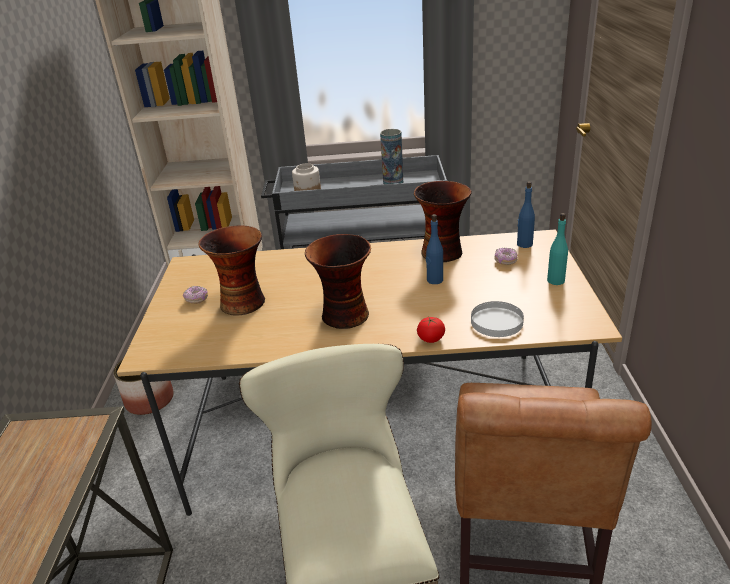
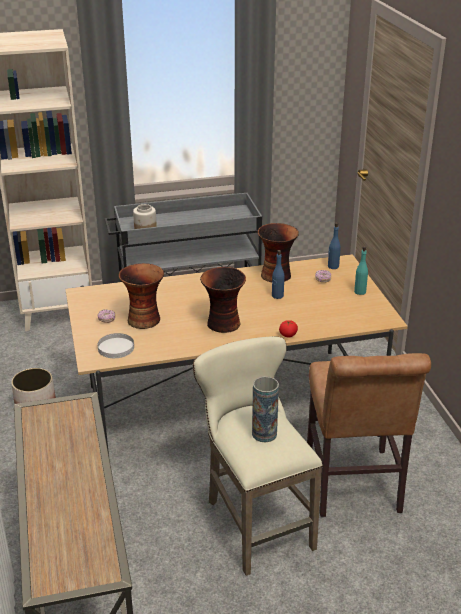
camera: 15 degrees left, 0 degrees up
(393, 182) = (213, 216): vase -> vase (264, 434)
(497, 322) = (328, 321): white plate -> white plate (116, 348)

